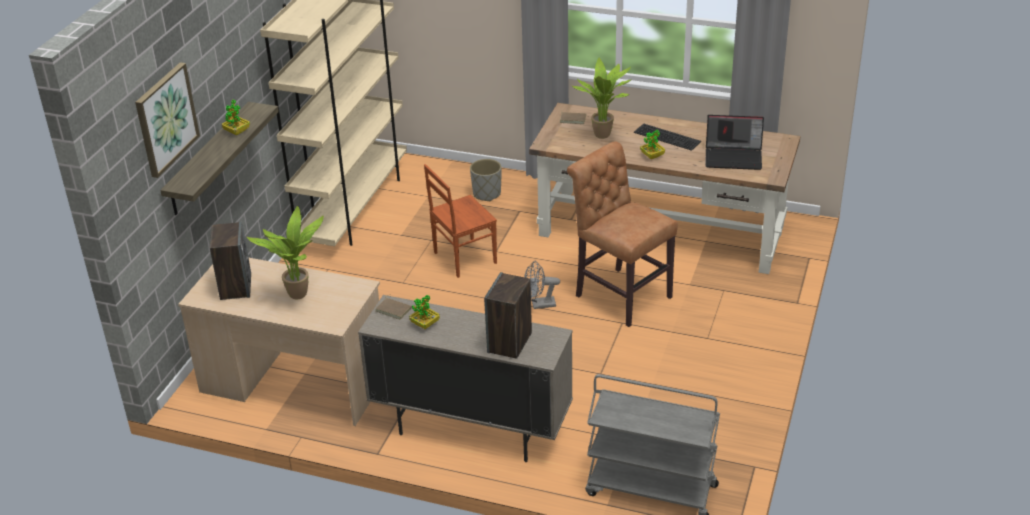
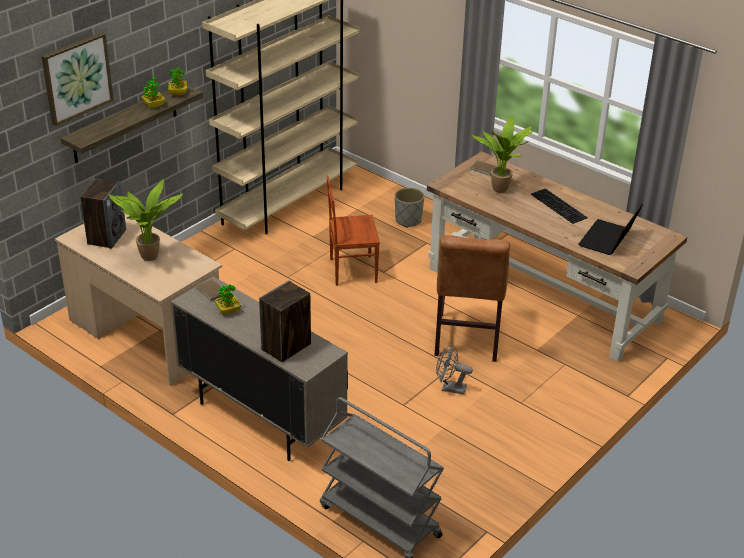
camera: 20 degrees right, 0 degrees up
(539, 305) = (390, 329): grey fan -> grey fan (449, 388)
(619, 294) = (466, 340): brown chair -> brown chair turned 150 degrees counterclockwise
(652, 156) = (532, 219): potted plant -> potted plant (178, 93)
(734, 157) = (608, 240): laptop -> laptop turned 90 degrees clockwise

